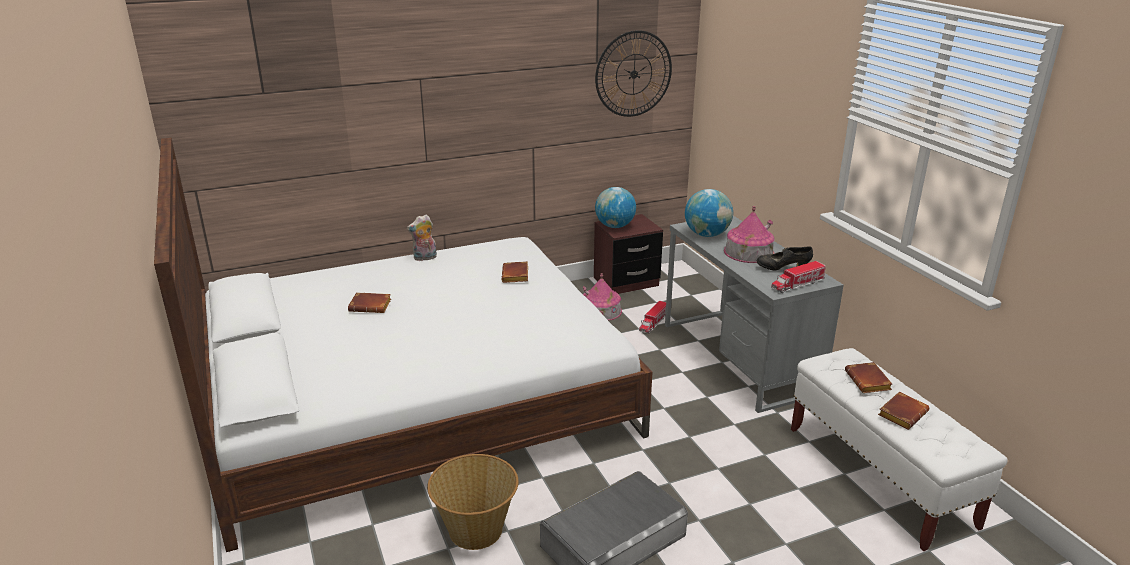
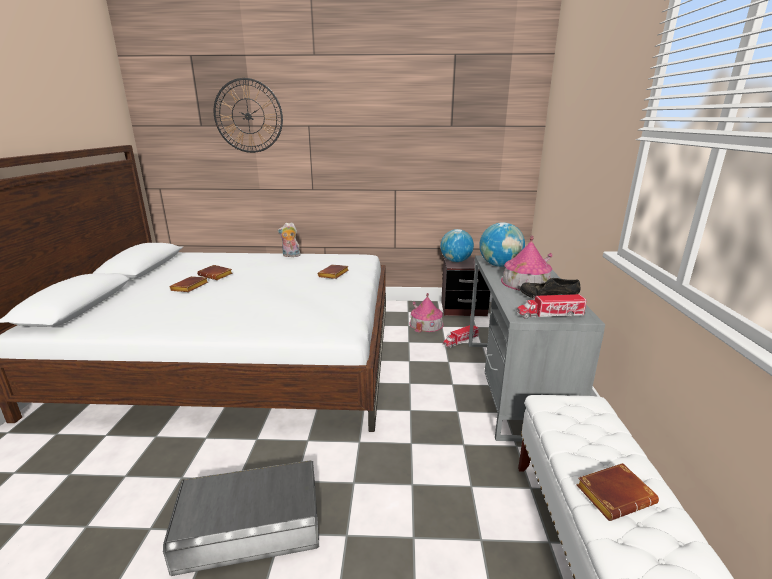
camera: 25 degrees right, 5 degrees down
(476, 531) = (160, 468): basket -> none
(633, 74) = (483, 138): wall clock -> wall clock (248, 116)
(869, 382) = (595, 440): brown book -> brown book (190, 287)

